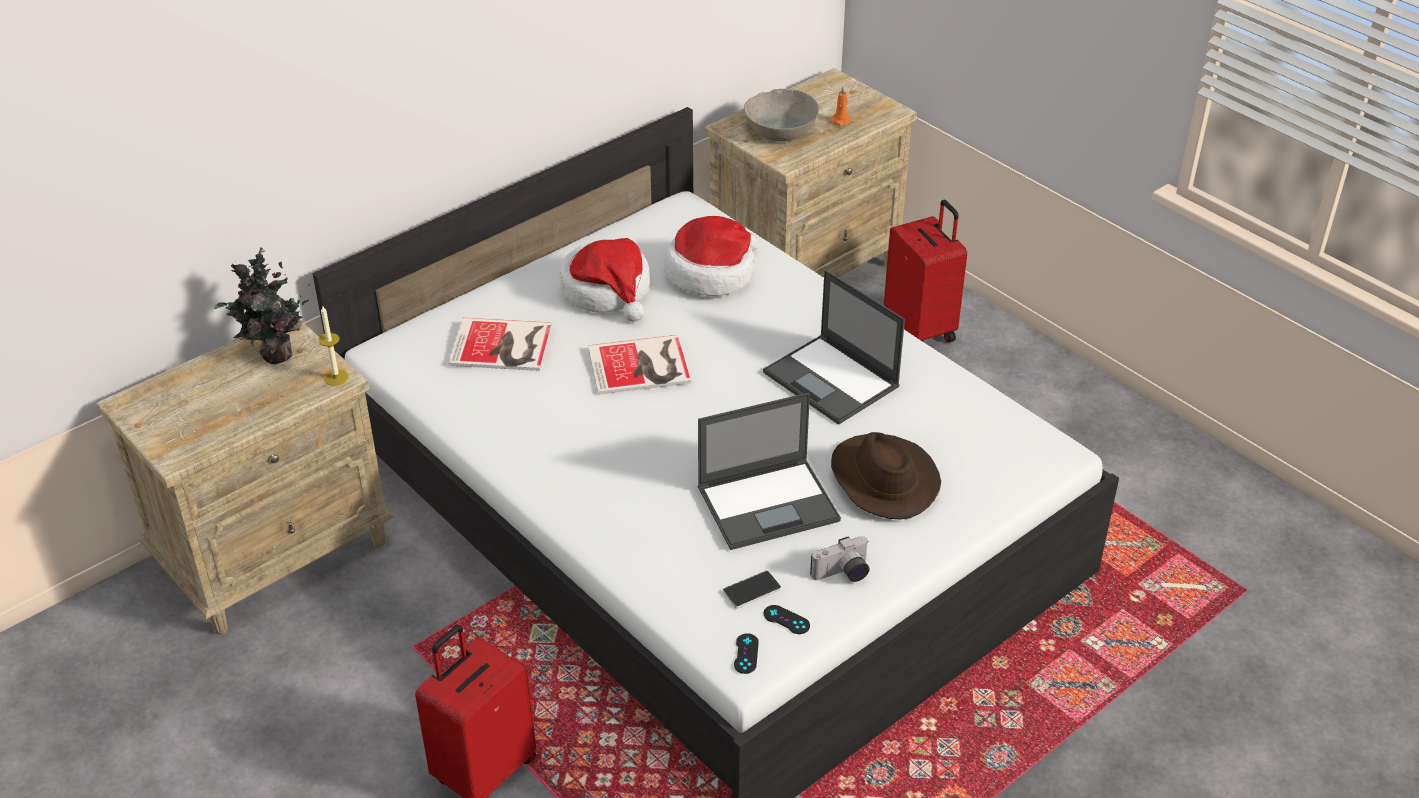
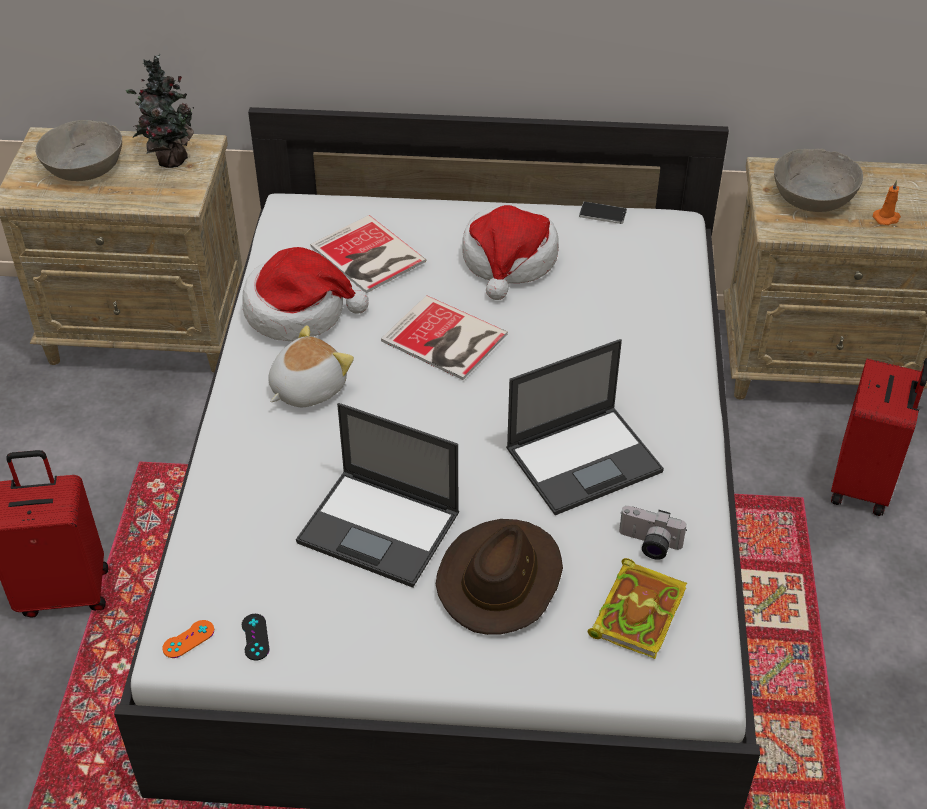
camera: 45 degrees right, 5 degrees up
(204, 402) = (84, 167): none -> grey bowl
(336, 377) = (182, 201): candle -> none
(588, 457) = (306, 388): none -> plush toy
(711, 273) = (616, 297): hat -> hat (298, 311)
(746, 654) = (188, 639): black game controller -> orange game controller
(751, 591) = (265, 590): phone -> phone (602, 214)
(832, 380) = (585, 459): laptop -> laptop turned 120 degrees counterclockwise
(843, 574) = (351, 635): camera -> camera (648, 545)
(979, 440) = (638, 610): none -> book

